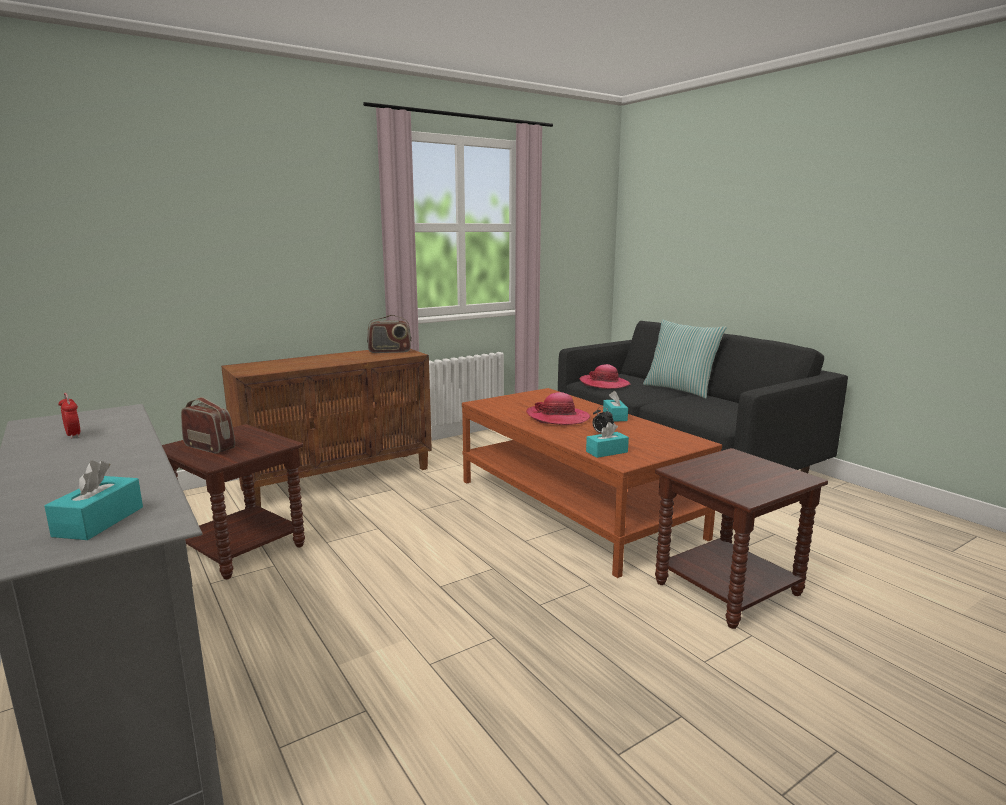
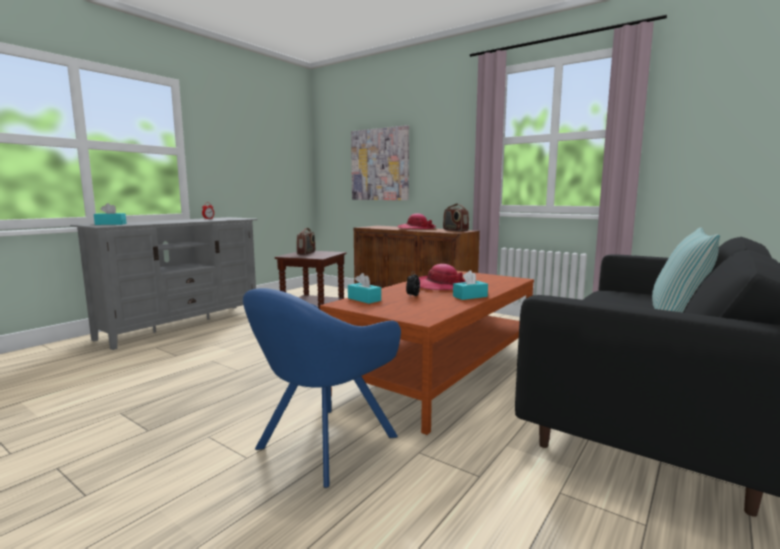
camera: 70 degrees right, 5 degrees down
(189, 254) = (380, 164): none -> picture
(604, 384) = (619, 296): hat -> hat (416, 228)
(728, 590) = (323, 445): brown side table -> blue armchair

